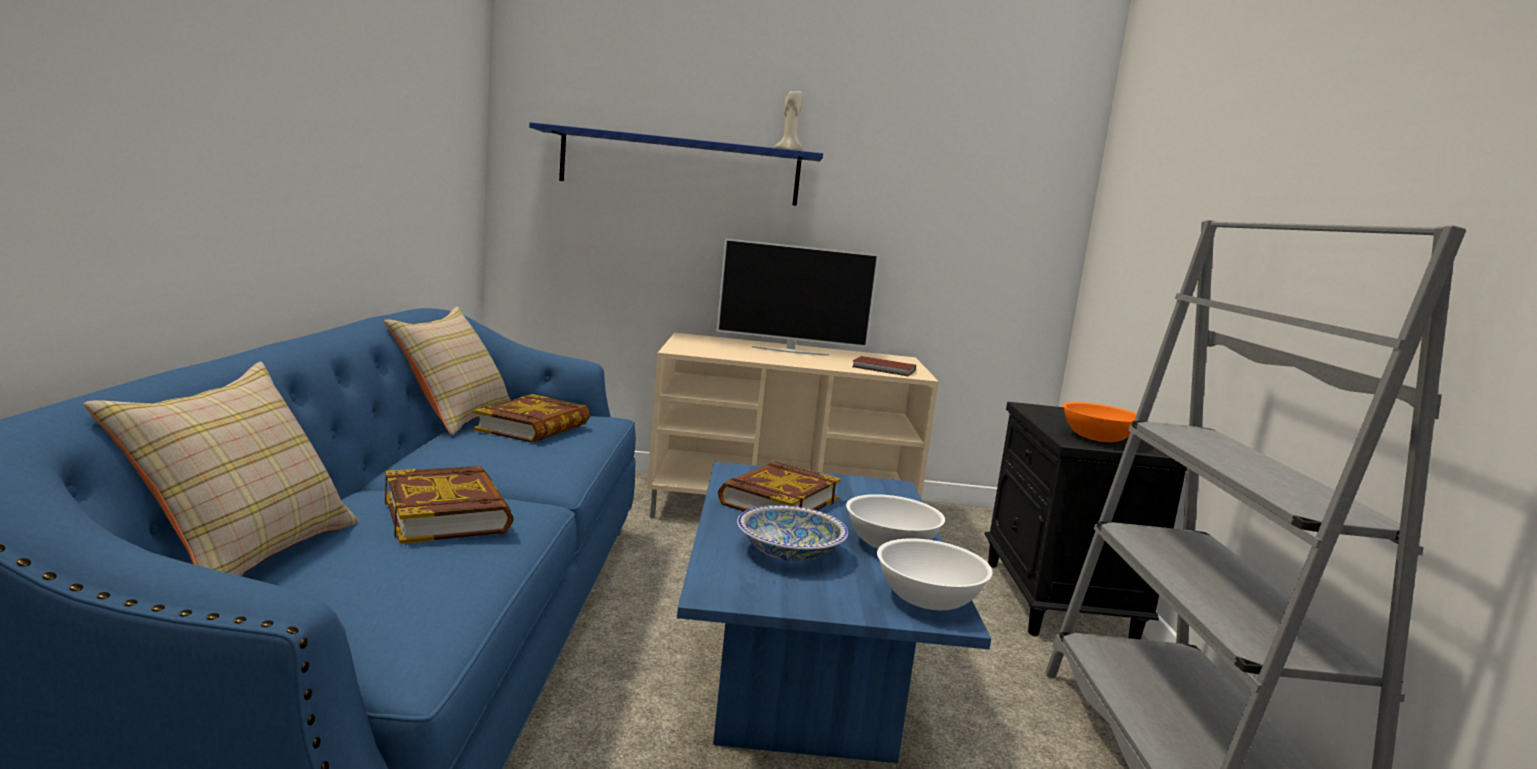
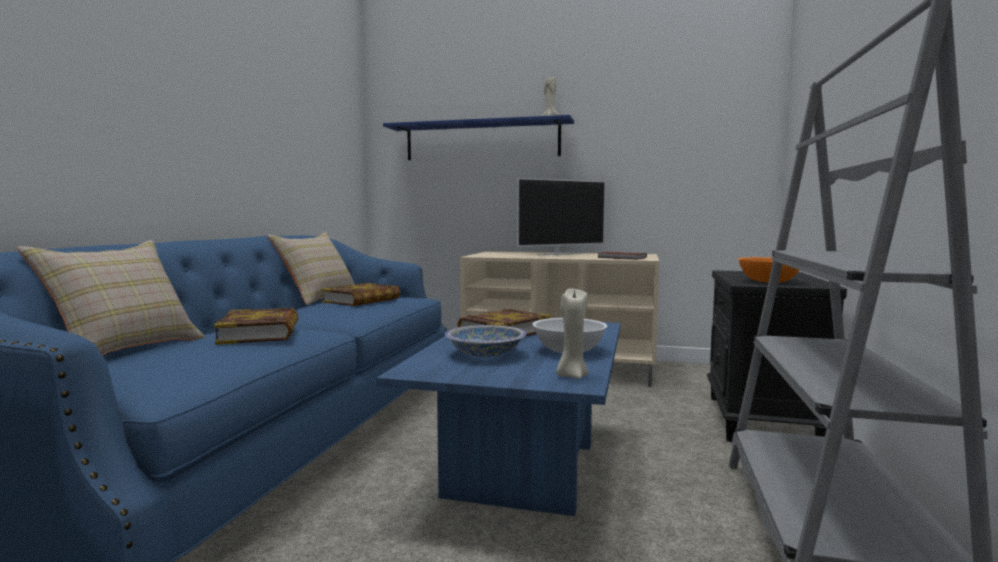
camera: 15 degrees right, 5 degrees down
(790, 351) = (559, 254): television -> television turned 45 degrees counterclockwise
(928, 599) = (571, 376): white bowl -> beige candle

